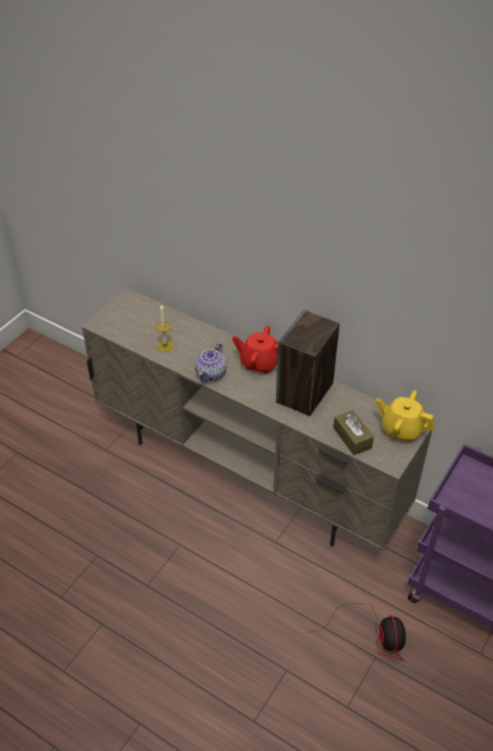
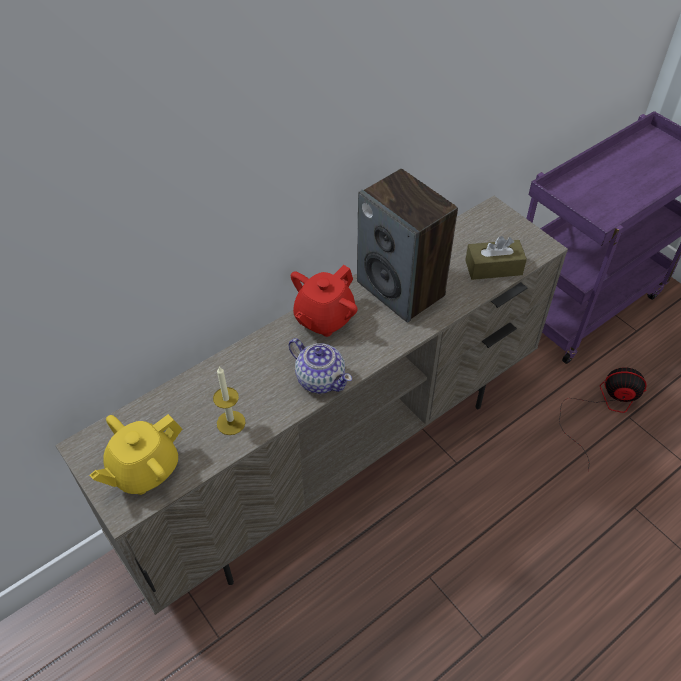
camera: 70 degrees left, 5 degrees up
(401, 429) = (492, 222): yellow teapot -> yellow teapot (144, 470)

